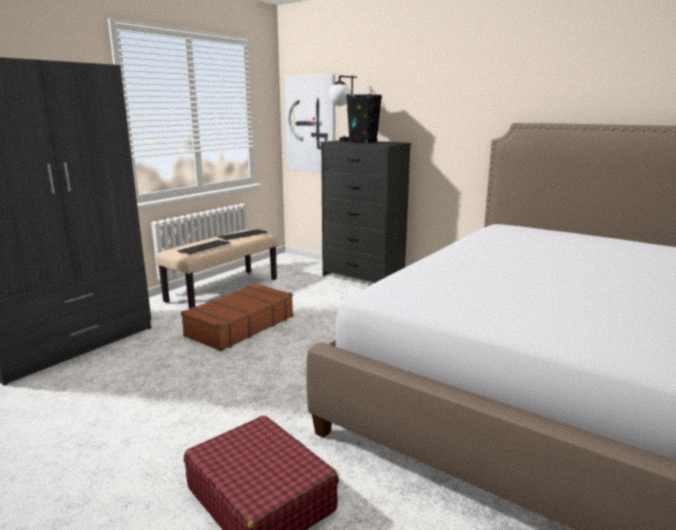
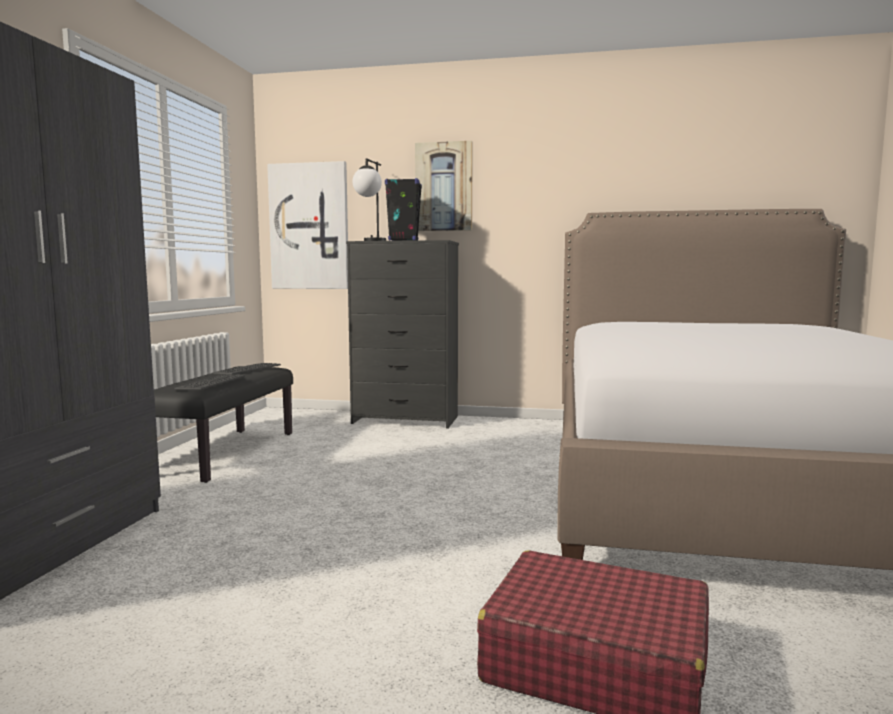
camera: 25 degrees left, 10 degrees down
(223, 290) = (224, 453): beige bench -> black bench
(240, 326) = (304, 487): brown suitcase -> none
(403, 95) = (444, 187): none -> picture

